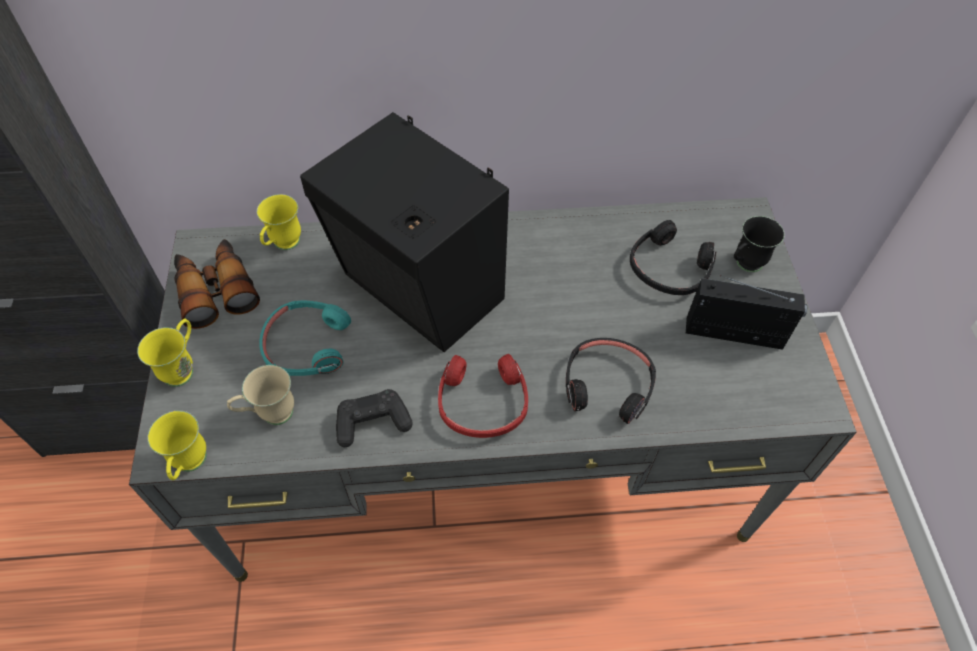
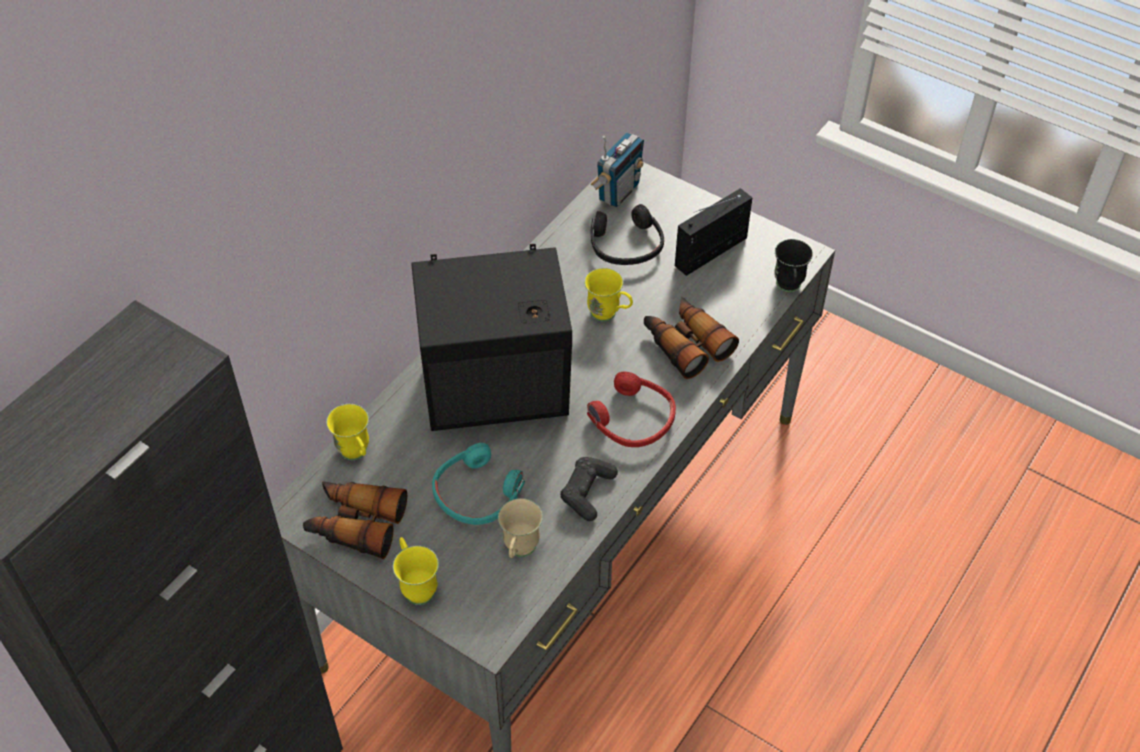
camera: 50 degrees left, 5 degrees down
(189, 465) = (516, 626): yellow mug -> yellow mug (609, 315)
(607, 385) = (685, 343): black headphones -> binoculars
(720, 224) = (618, 192): none -> radio
(744, 265) = (664, 206): black mug -> black mug (788, 288)

